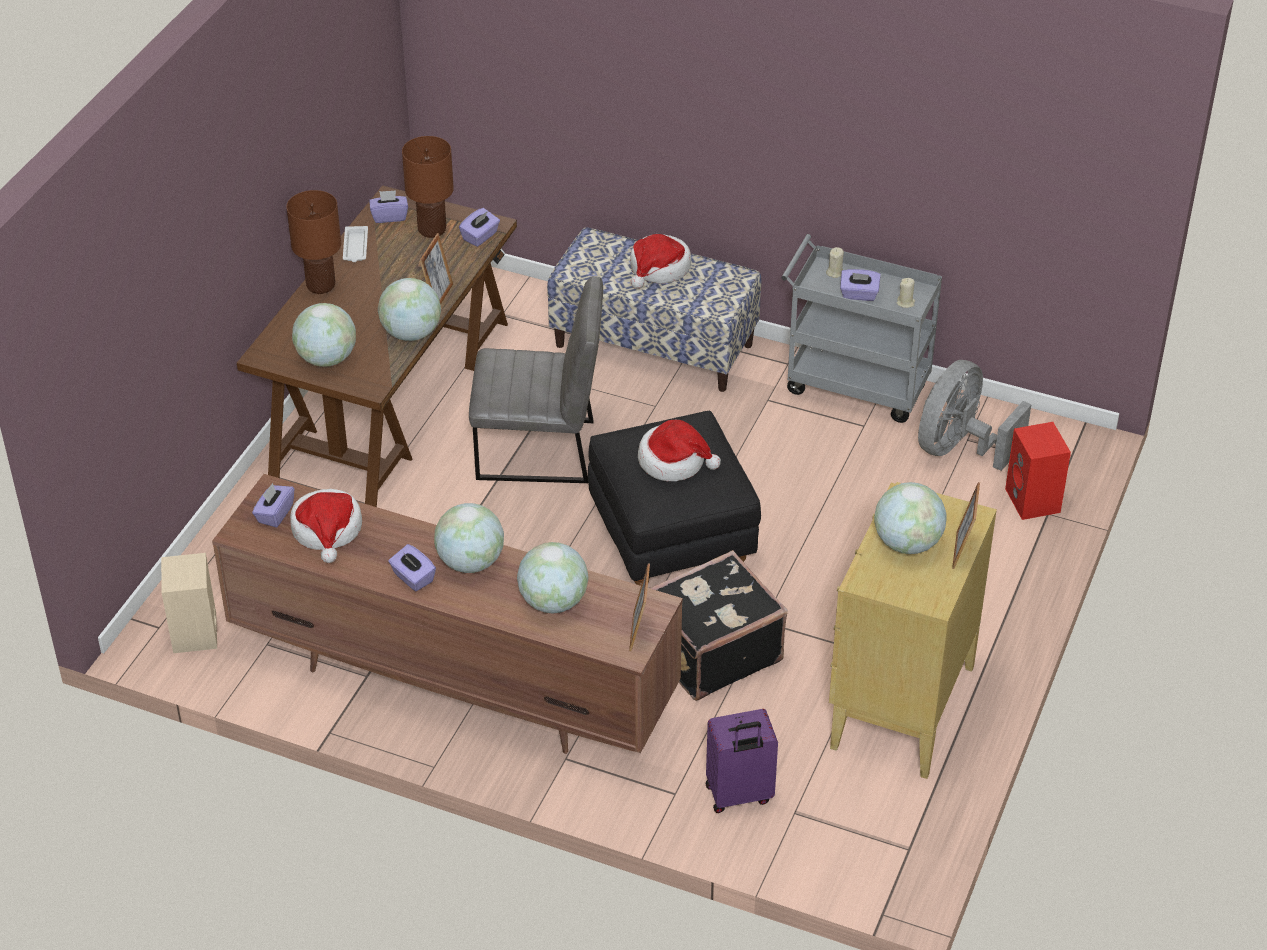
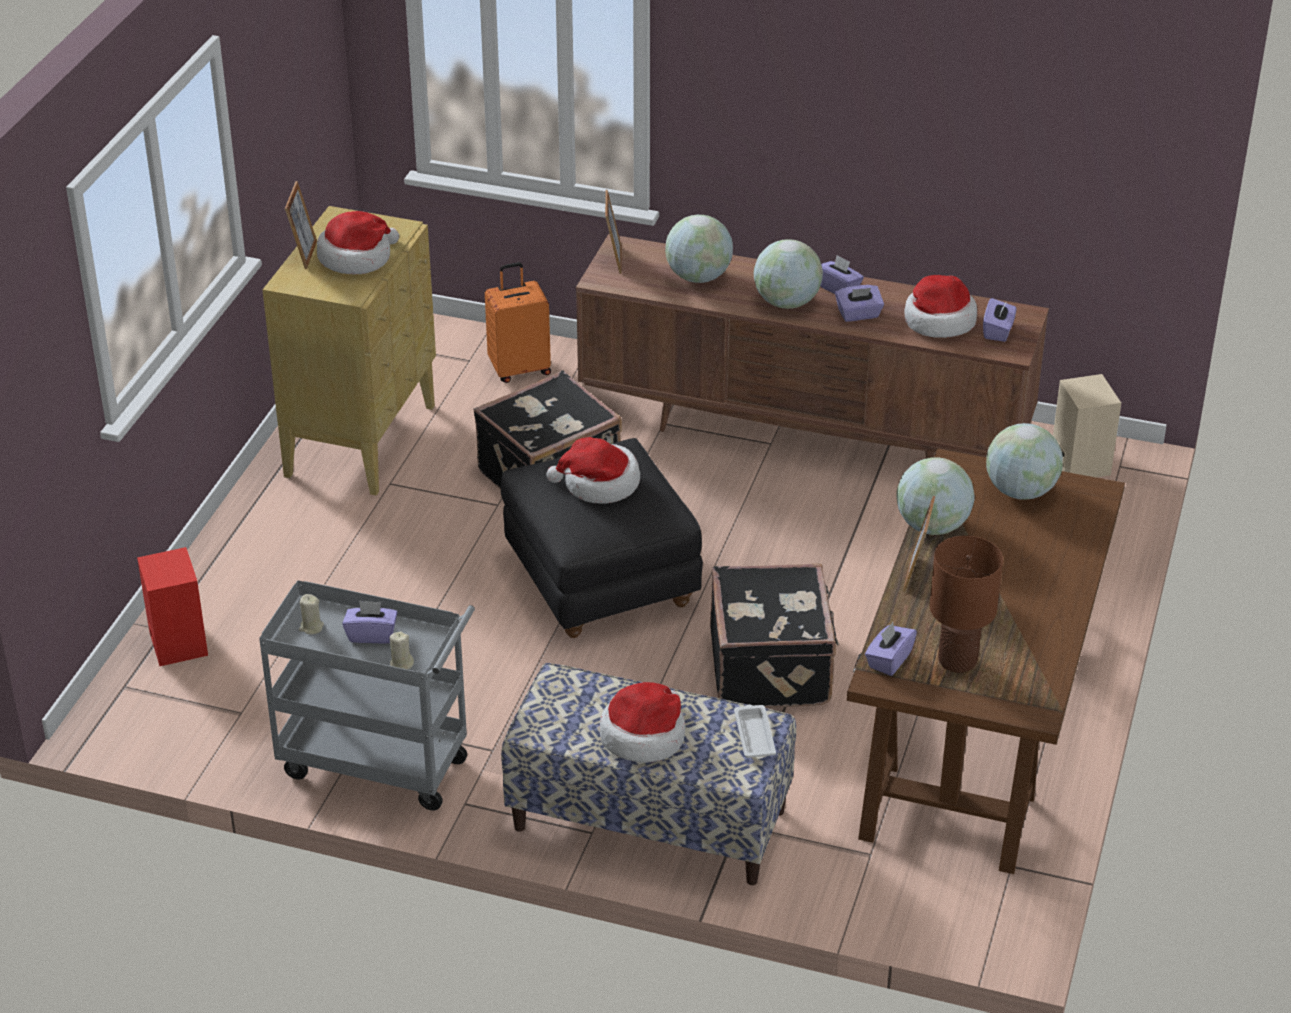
camera: 175 degrees right, 5 degrees down
(321, 287) = (1070, 577): brown table lamp -> none
(355, 247) = (1051, 634): white tray -> white tray (754, 734)
(389, 216) = (1025, 683): purple tissue box -> purple tissue box (858, 315)
(539, 450) = (772, 667): grey chair -> black suitcase
(739, 795) = (519, 369): purple suitcase -> orange suitcase
(907, 543) = (356, 257): globe -> hat
(959, 448) = (253, 701): grey fan -> none

